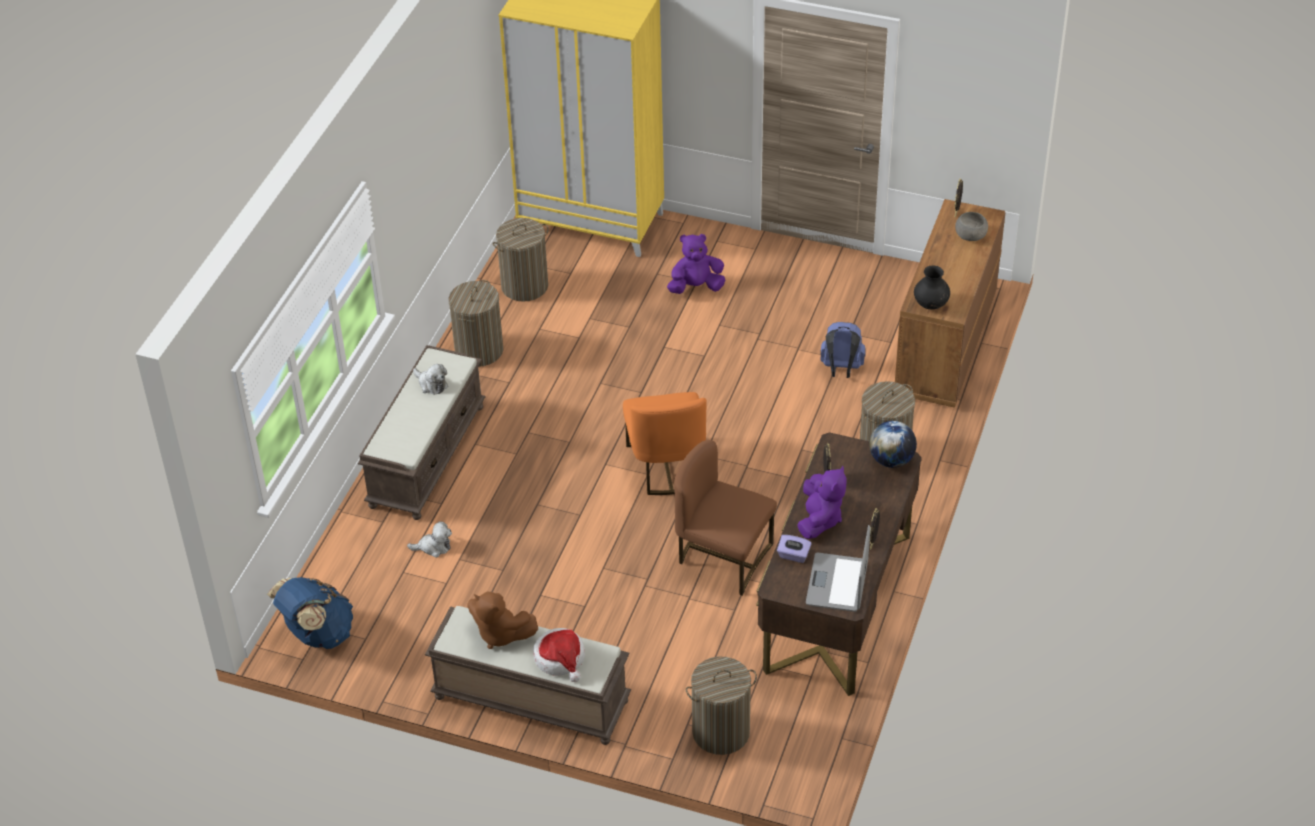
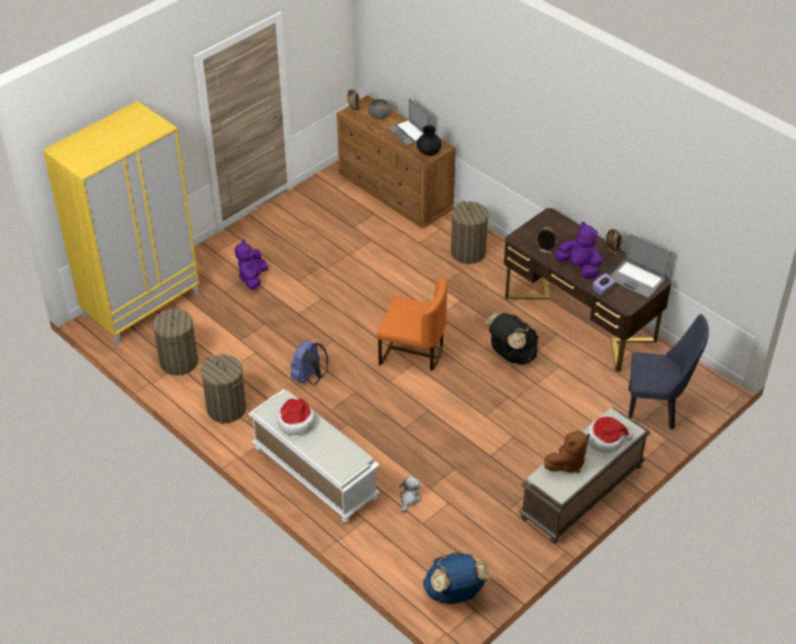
camera: 65 degrees left, 0 degrees up
(426, 455) = (313, 473): brown bench -> white bench
(431, 384) = (295, 422): plush toy -> hat
(720, 732) = (656, 409): laundry basket -> blue chair
(723, 557) = (511, 355): brown chair -> black backpack
(841, 370) = (382, 243): blue backpack -> blue backpack (309, 378)
(891, 460) = (547, 220): globe -> none
(956, 274) = (409, 133): none -> laptop

